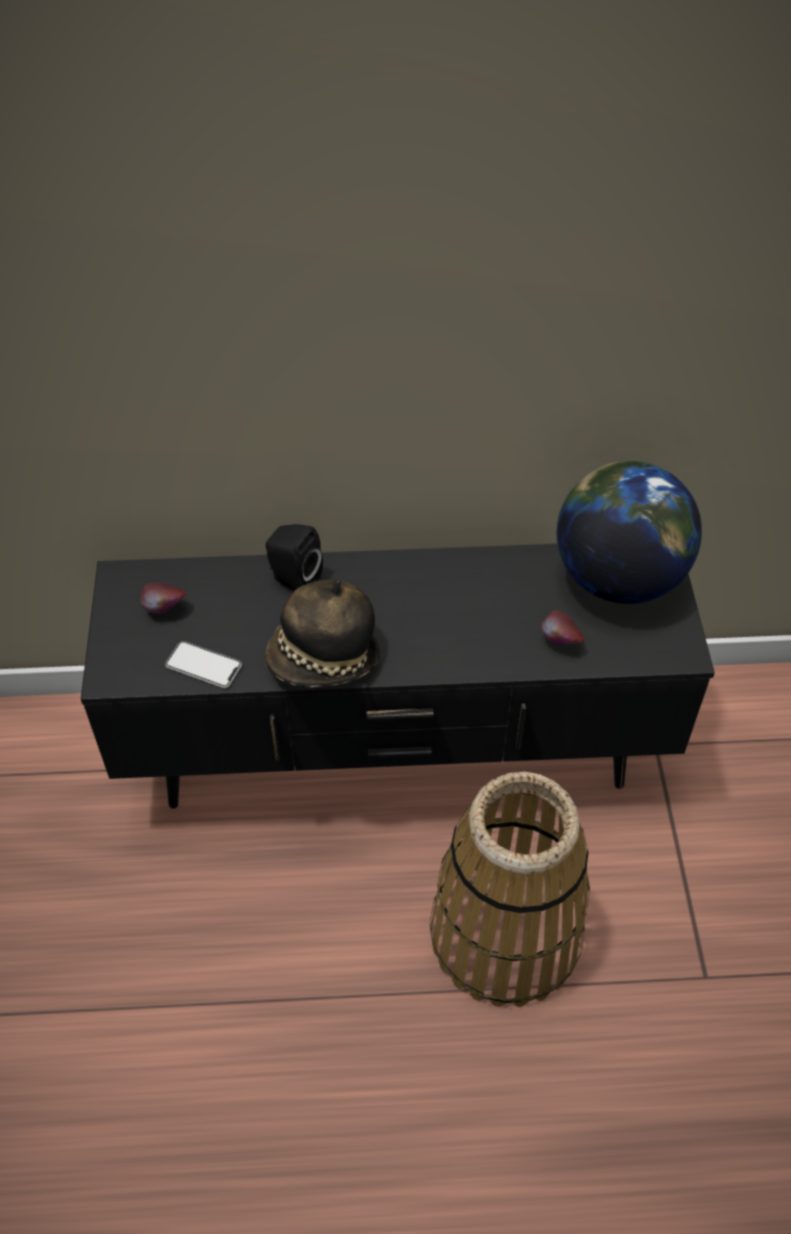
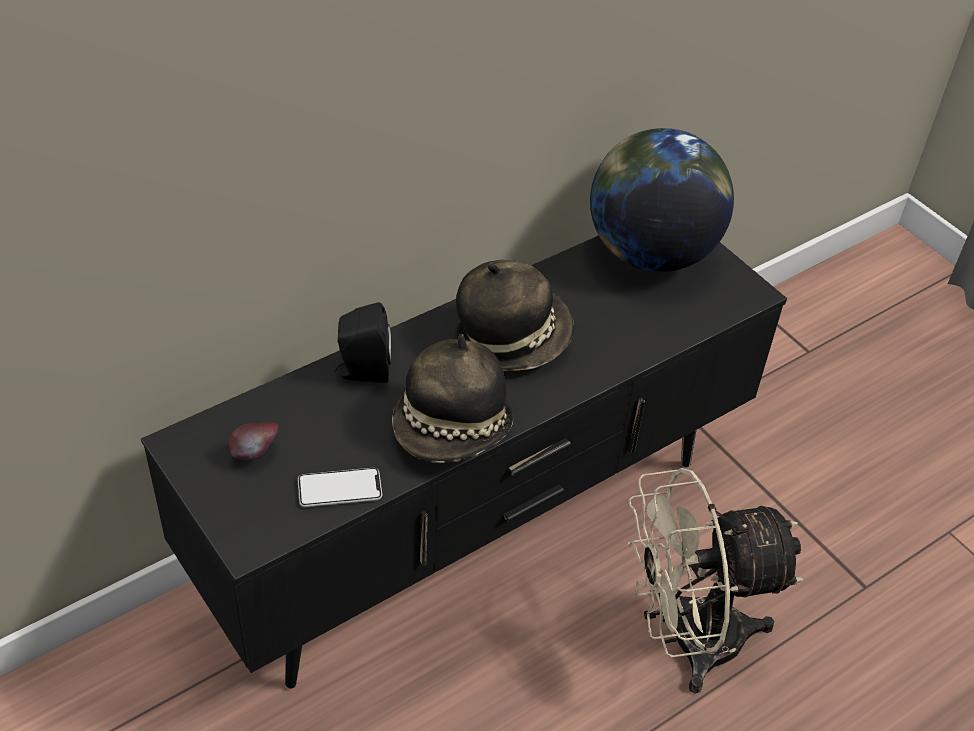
camera: 35 degrees left, 5 degrees down
(433, 603) = (511, 338): none -> hat
(505, 935) = (686, 639): basket -> beige fan
(560, 642) = (648, 326): apple -> none

